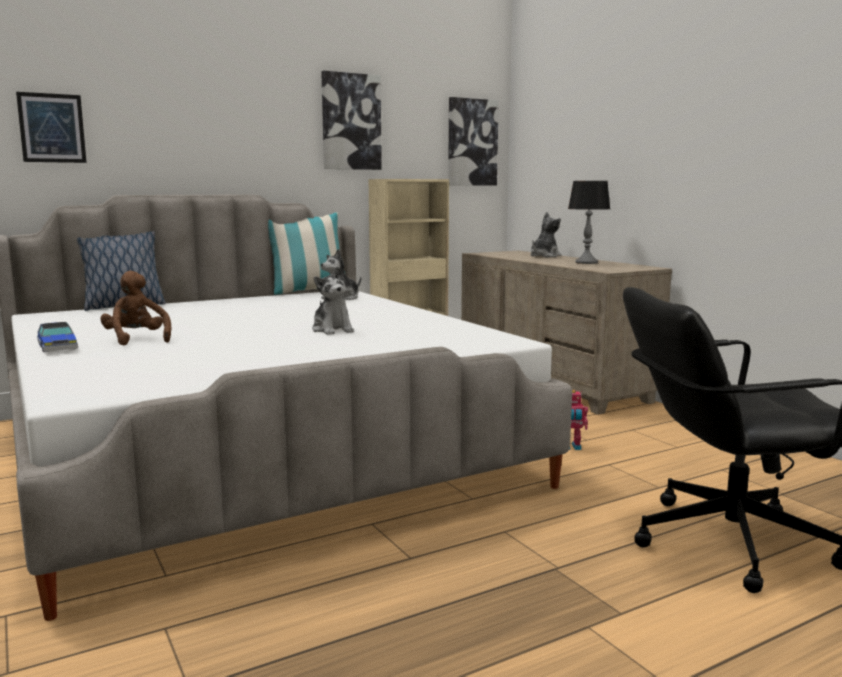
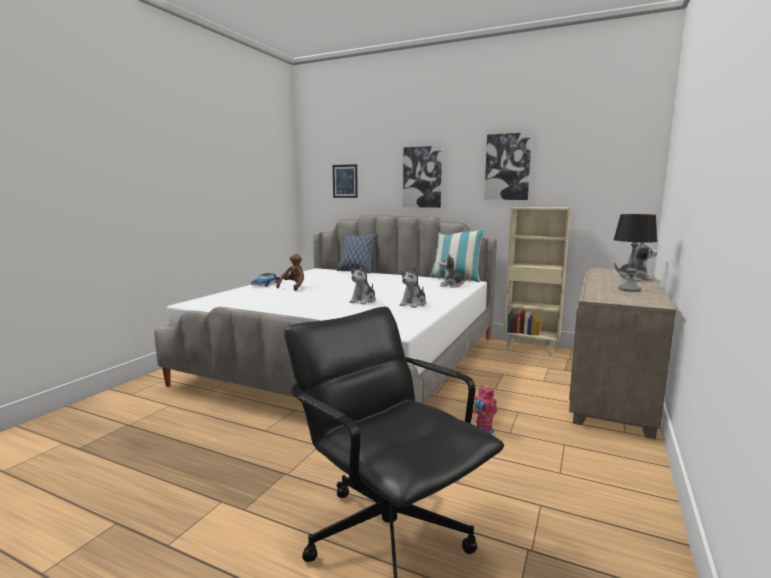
camera: 55 degrees right, 0 degrees up
(400, 320) = (413, 304): none -> plush toy
(471, 142) = (619, 176): picture -> picture (422, 177)

